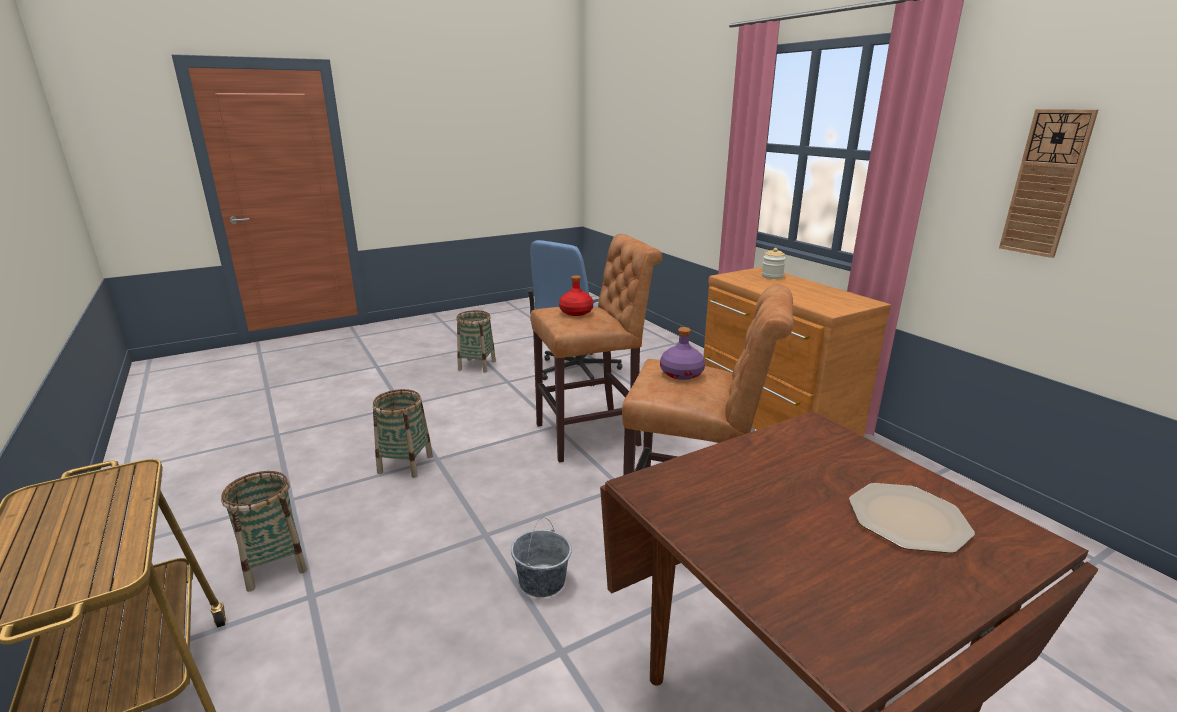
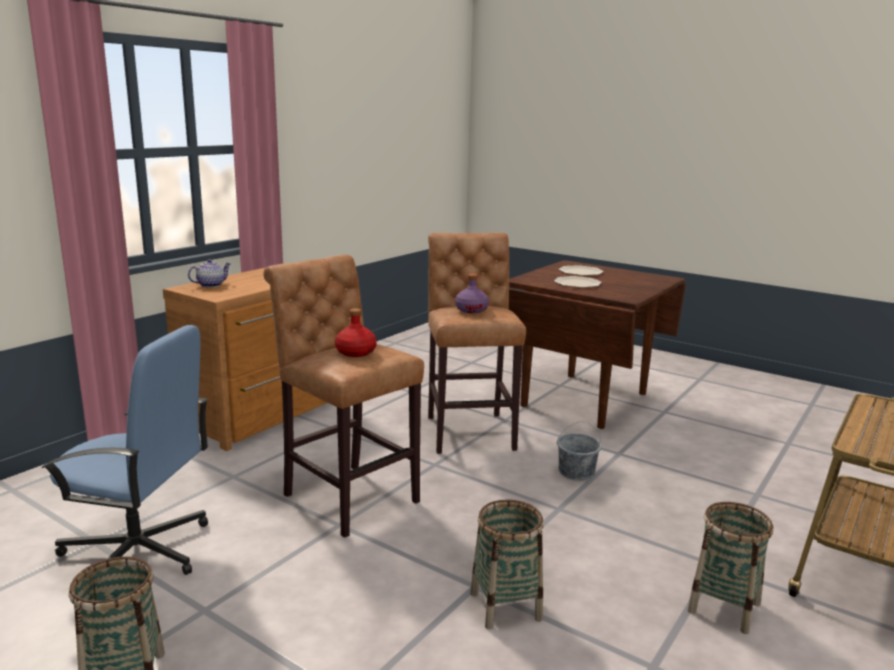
camera: 115 degrees left, 5 degrees down
(772, 276) = (211, 285): jar -> teapot
(783, 474) = (577, 283): none -> plate
(1046, 184) = (319, 154): wall clock -> none

